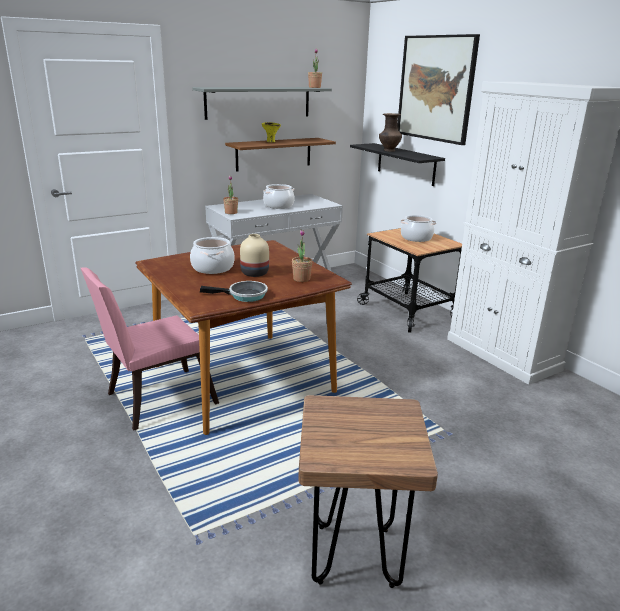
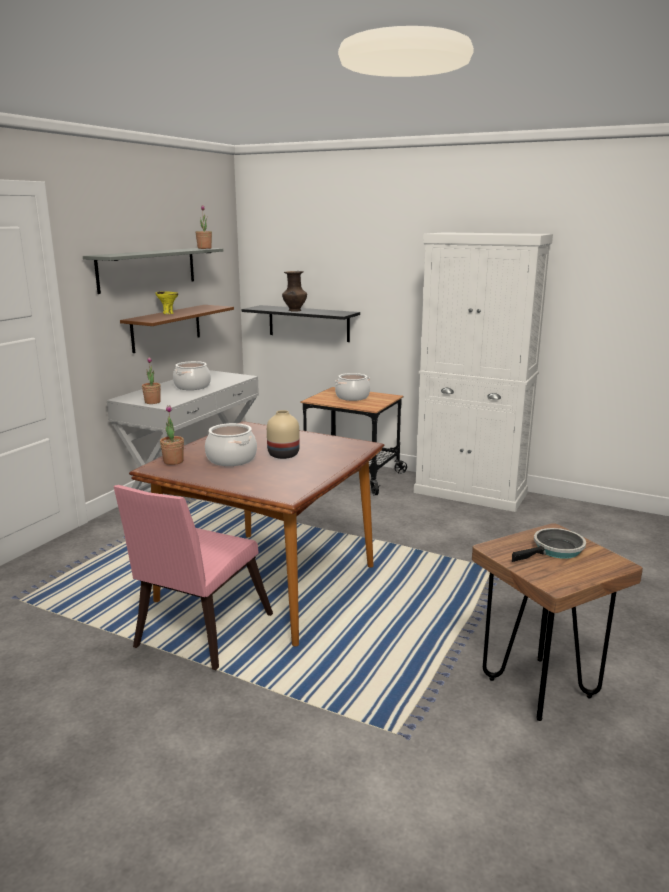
camera: 30 degrees left, 5 degrees down
(244, 295) = (311, 476): frying pan -> frying pan (555, 550)
(301, 279) = (336, 450): potted plant -> potted plant (173, 461)
(436, 88) = (338, 243): picture -> none

